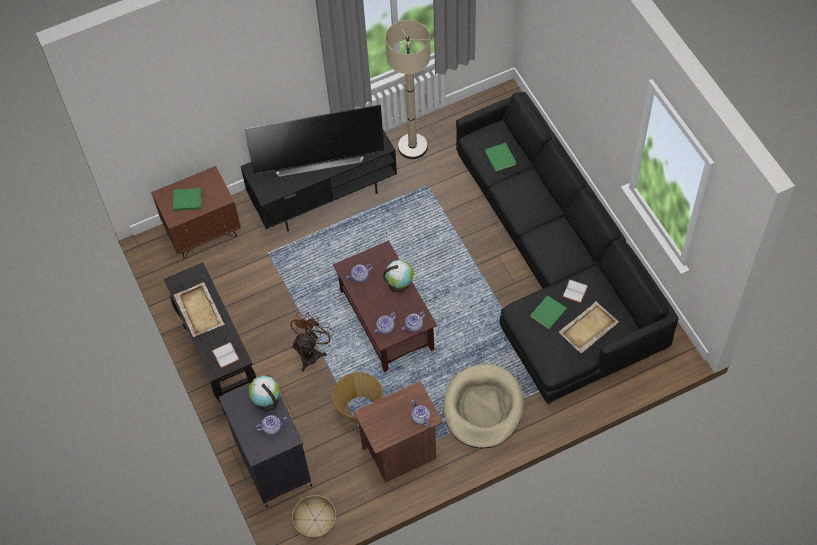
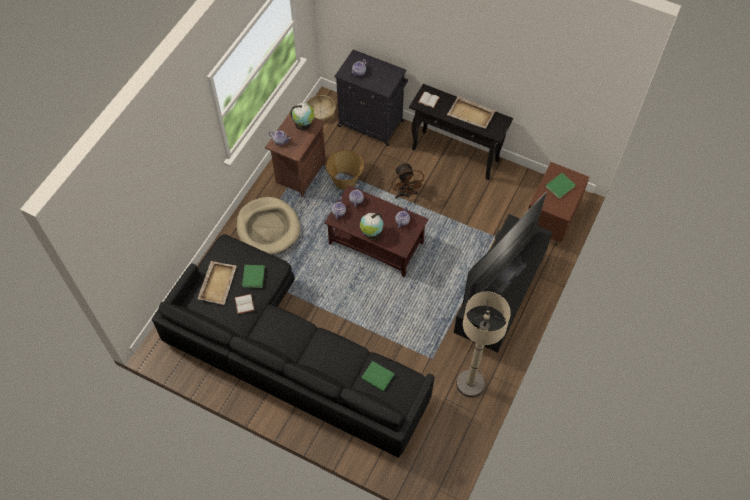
camera: 140 degrees right, 0 degrees up
(266, 400) = (376, 83): globe -> globe (304, 124)

